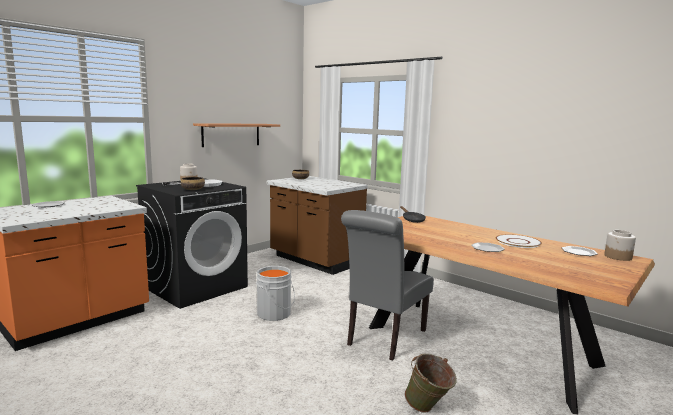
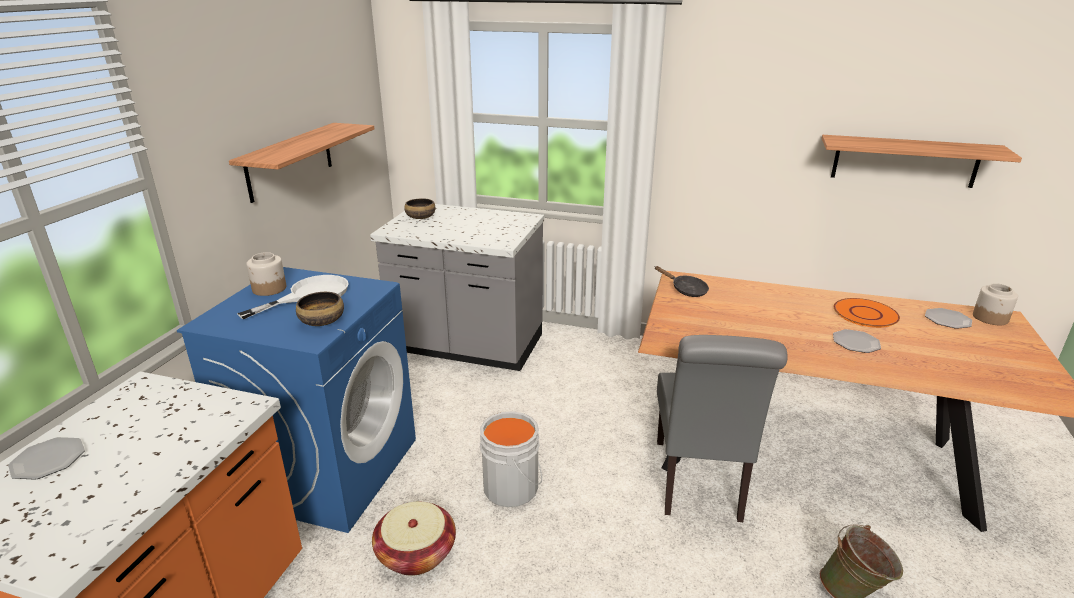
camera: 25 degrees left, 15 degrees up
(196, 287) = (328, 469): black washing machine -> blue washing machine
(201, 323) = (416, 553): none -> basket
(315, 260) = (467, 346): brown counter -> grey counter
(518, 242) = (865, 314): white plate -> orange plate
(590, 156) = (904, 161): none -> shelf

